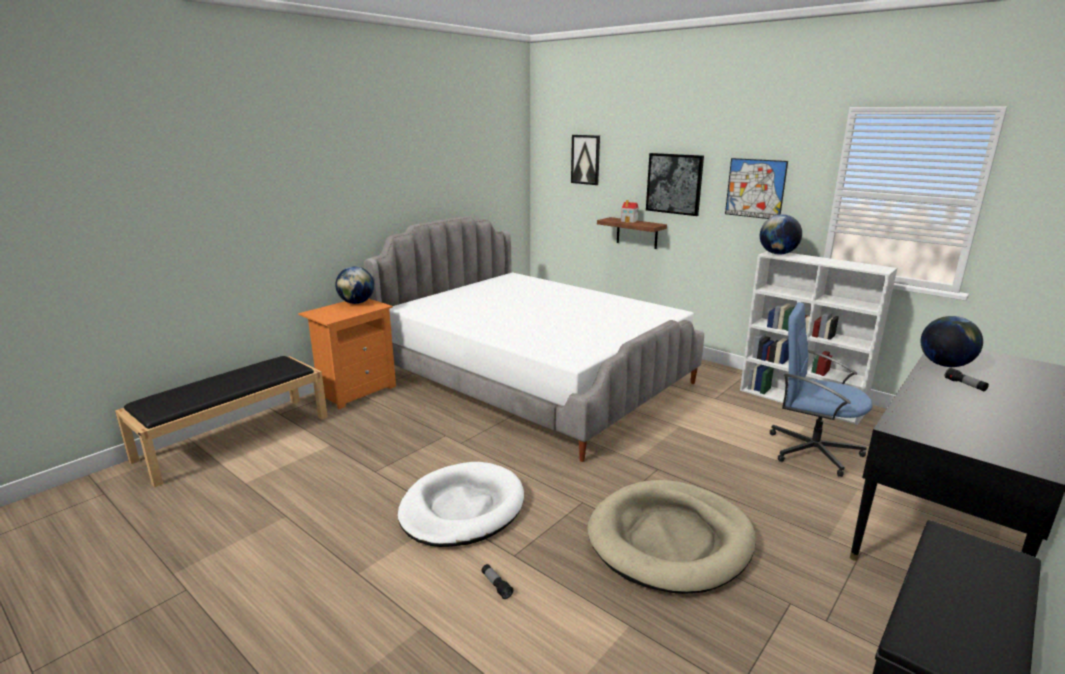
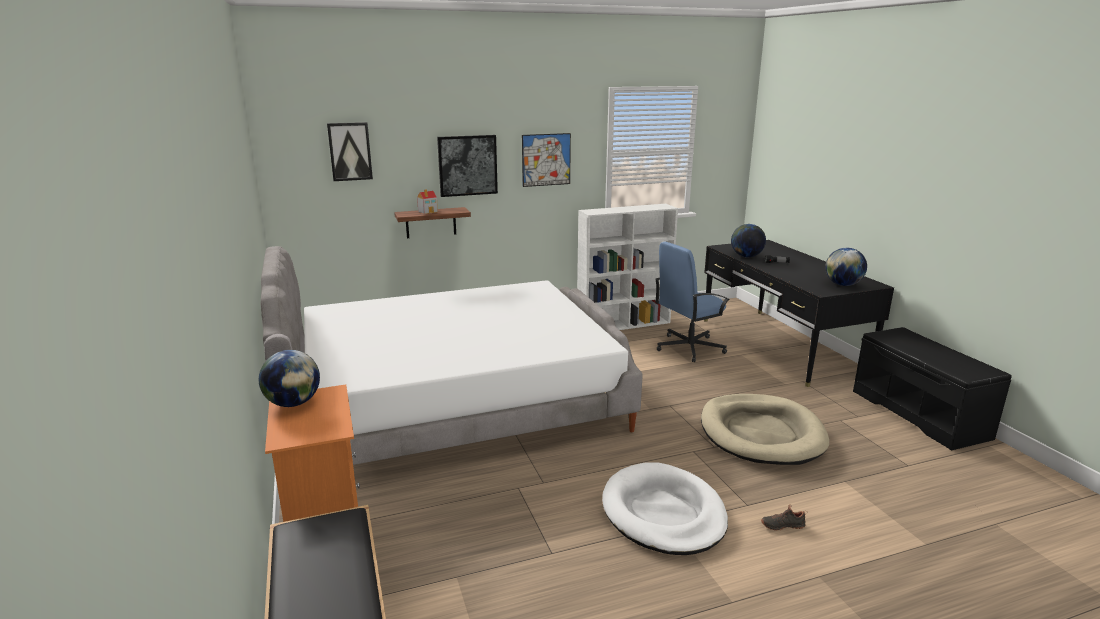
camera: 60 degrees left, 0 degrees up
(496, 585) = (782, 525): flashlight -> black shoe
(777, 254) = (594, 211): globe -> globe (843, 284)

